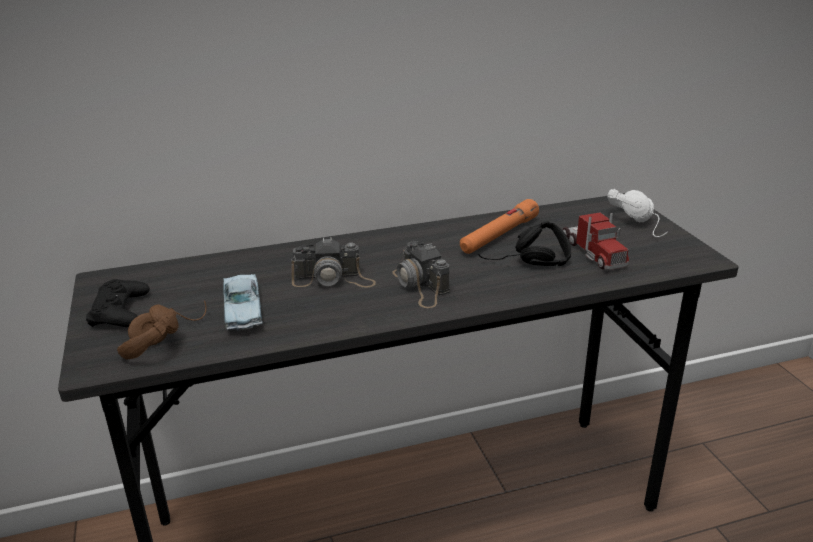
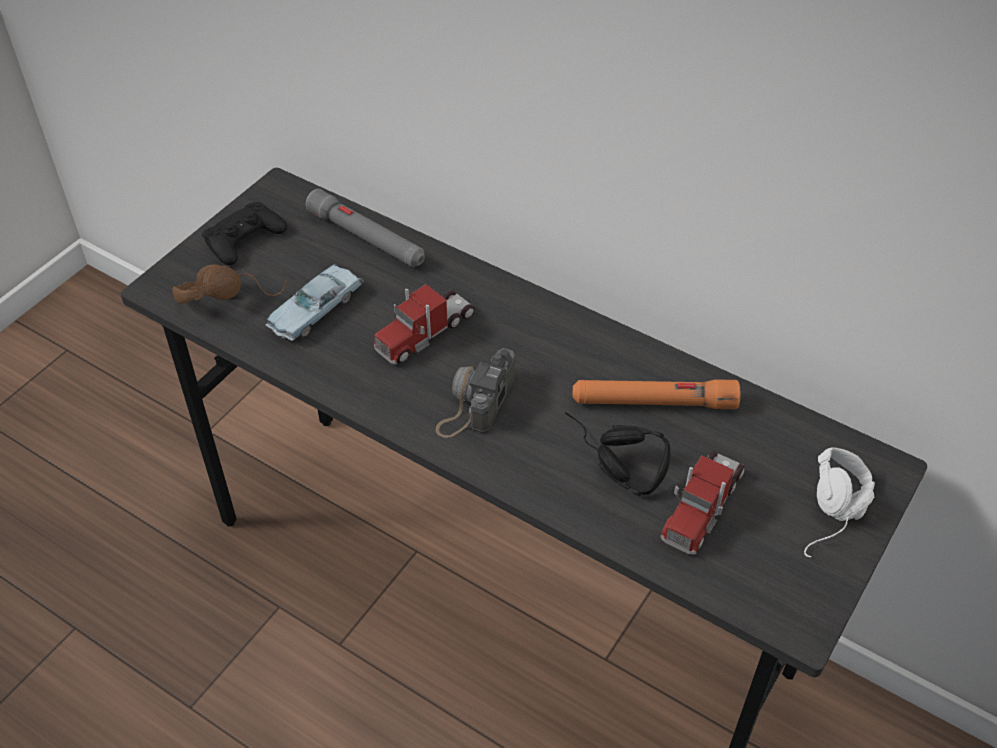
camera: 50 degrees right, 20 degrees up
(214, 267) = (366, 238): none -> grey flashlight
(333, 279) = (425, 333): camera -> toy truck

